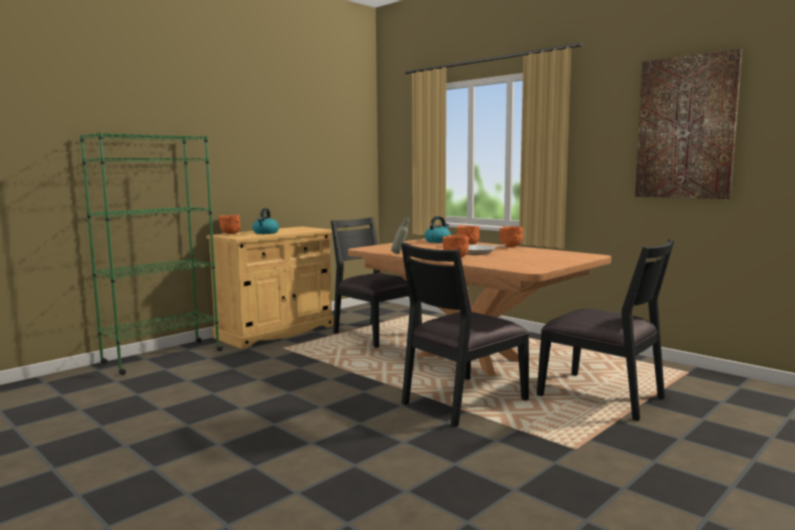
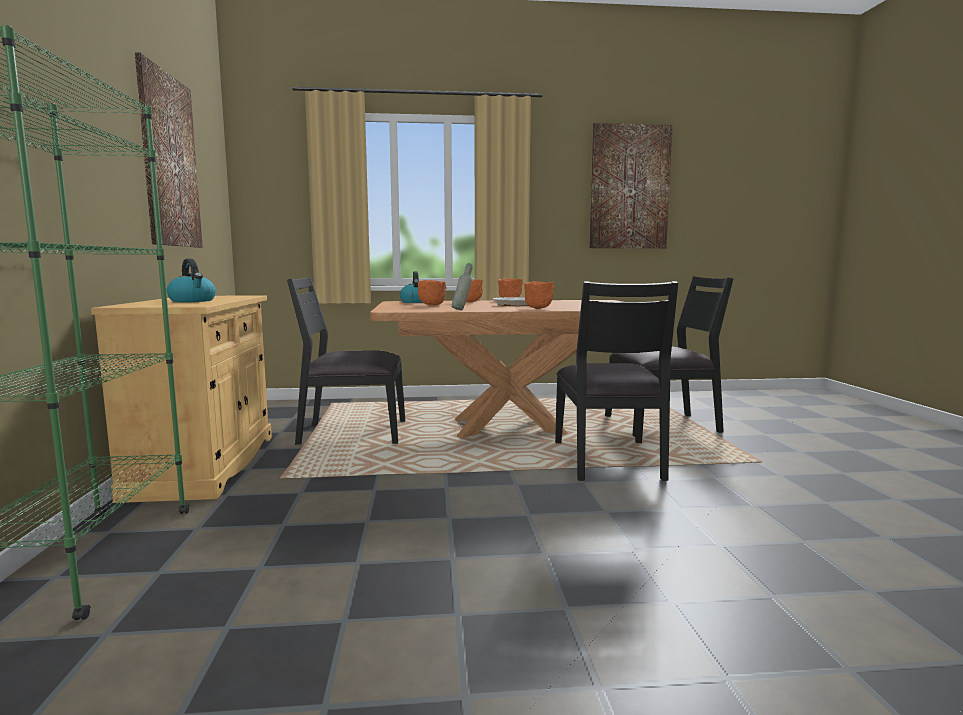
camera: 50 degrees left, 0 degrees up
(230, 233) = (132, 304): orange bowl -> orange bowl (431, 305)
(297, 143) = (169, 161): none -> picture

